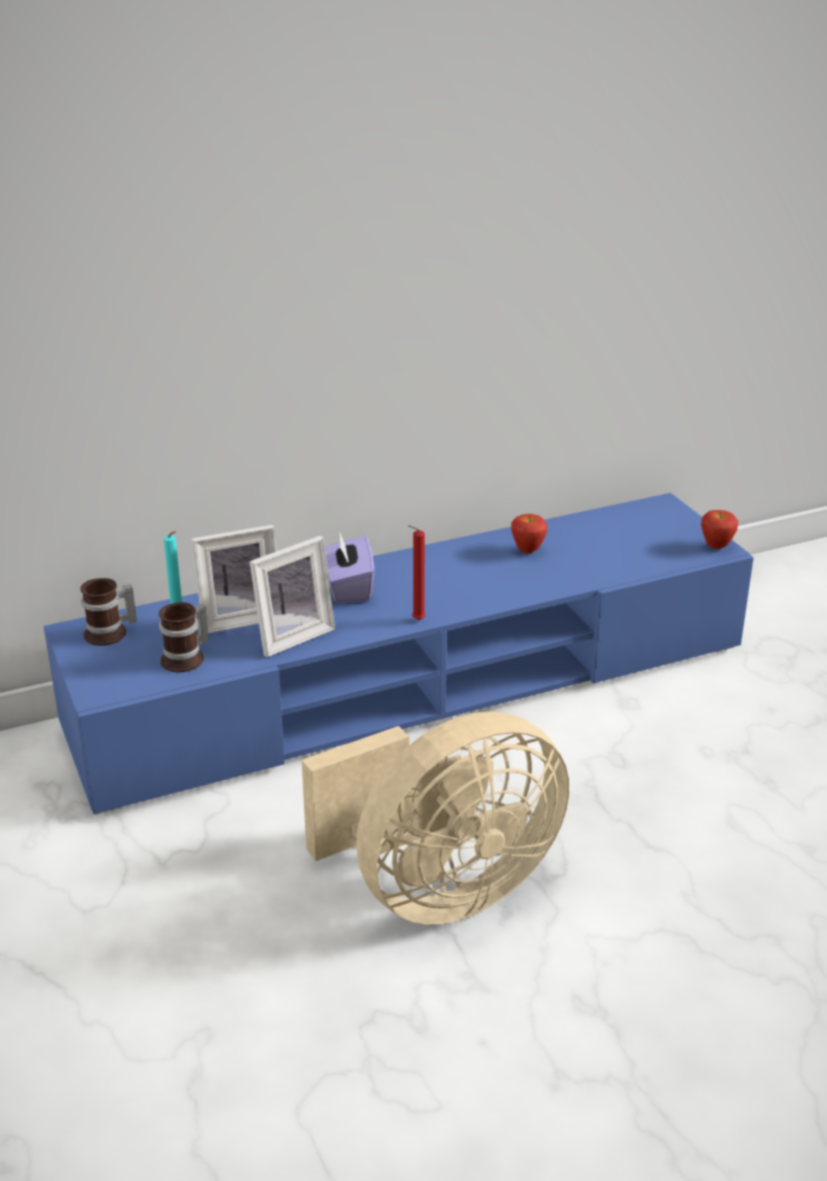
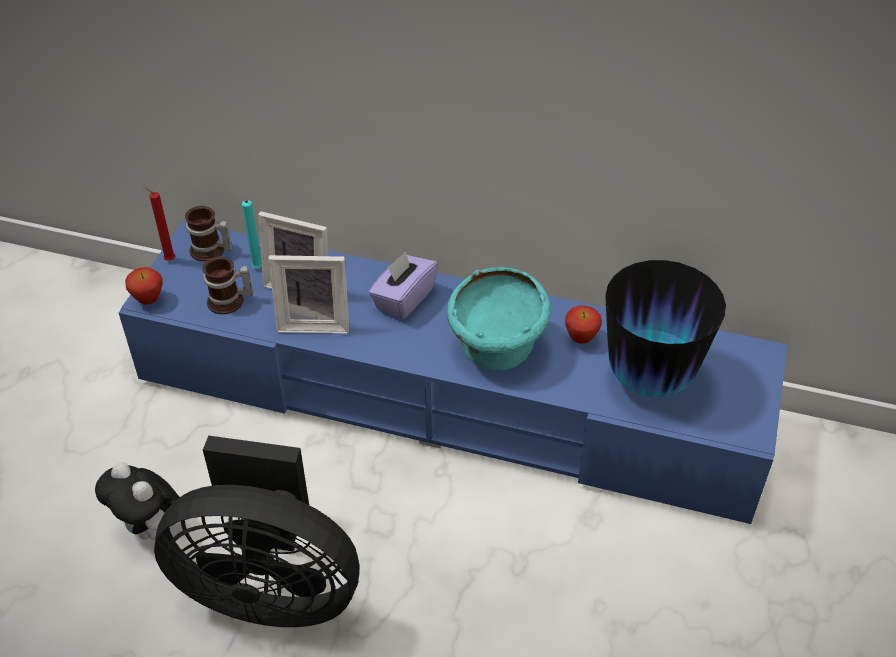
camera: 40 degrees right, 15 degrees up
(267, 916) = (151, 529): none -> plush toy
(416, 620) = (413, 359): red candle -> red candle (168, 259)
(439, 891) = (269, 588): beige fan -> black fan
(473, 584) = (497, 348): none -> turquoise bowl
(610, 551) = (649, 379): none -> vase
(716, 547) = (751, 428): apple -> apple (148, 300)

